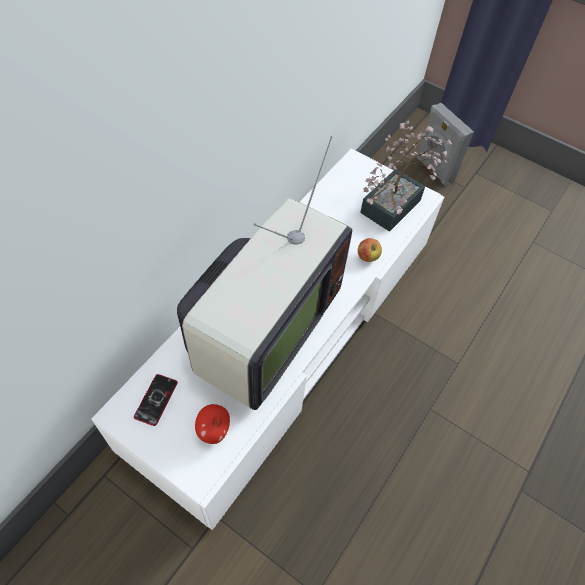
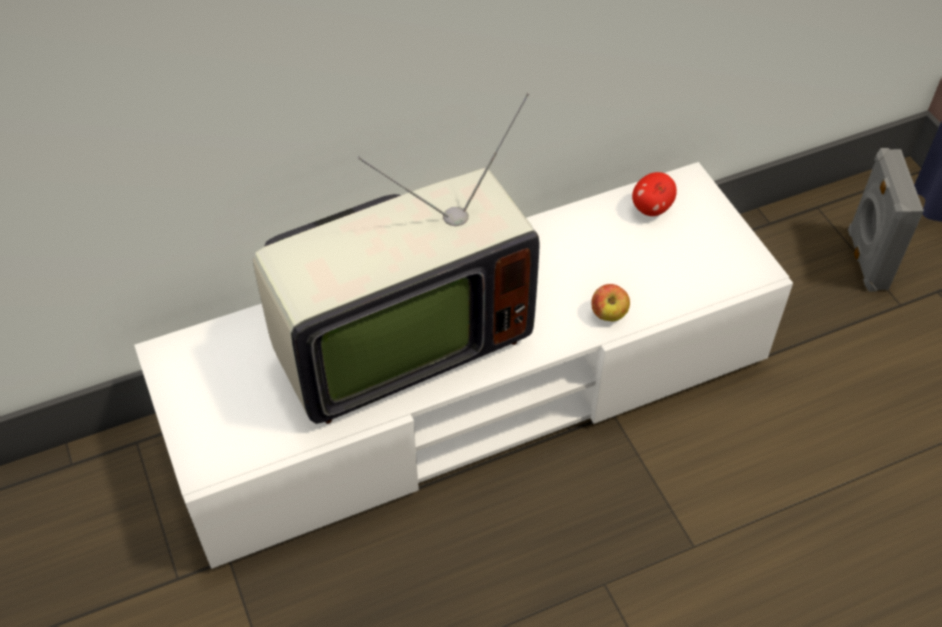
camera: 35 degrees right, 5 degrees down
(156, 400) = (216, 359): phone -> none
(213, 429) = (256, 424): apple -> apple (651, 208)
(395, 202) = (708, 260): potted plant -> none

